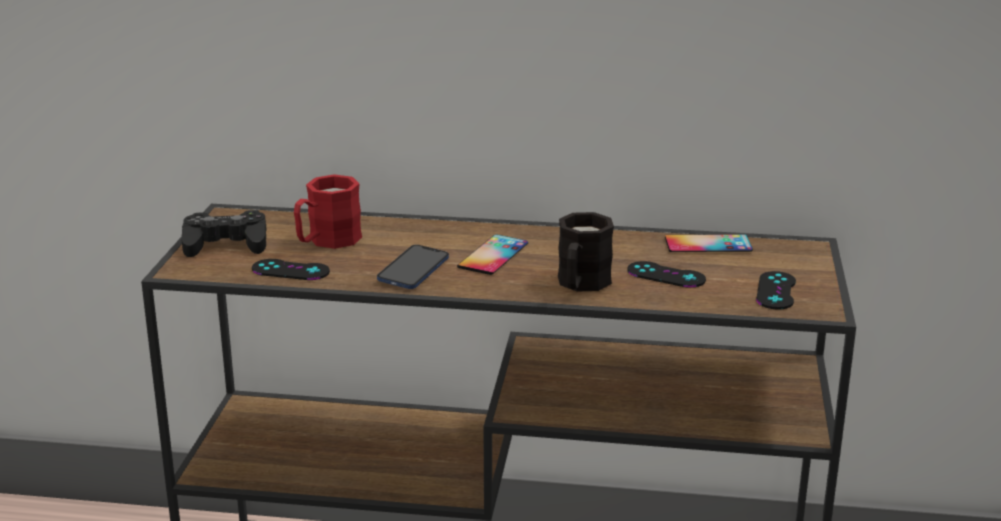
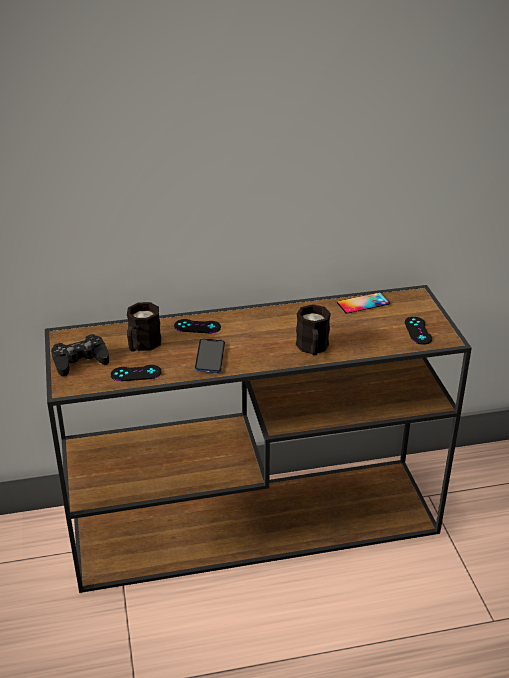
camera: 20 degrees left, 10 degrees up
(327, 241) = (142, 345): red mug -> black mug
(493, 255) = (249, 336): phone -> none
(666, 275) = (354, 331): black game controller -> black game controller (197, 326)

